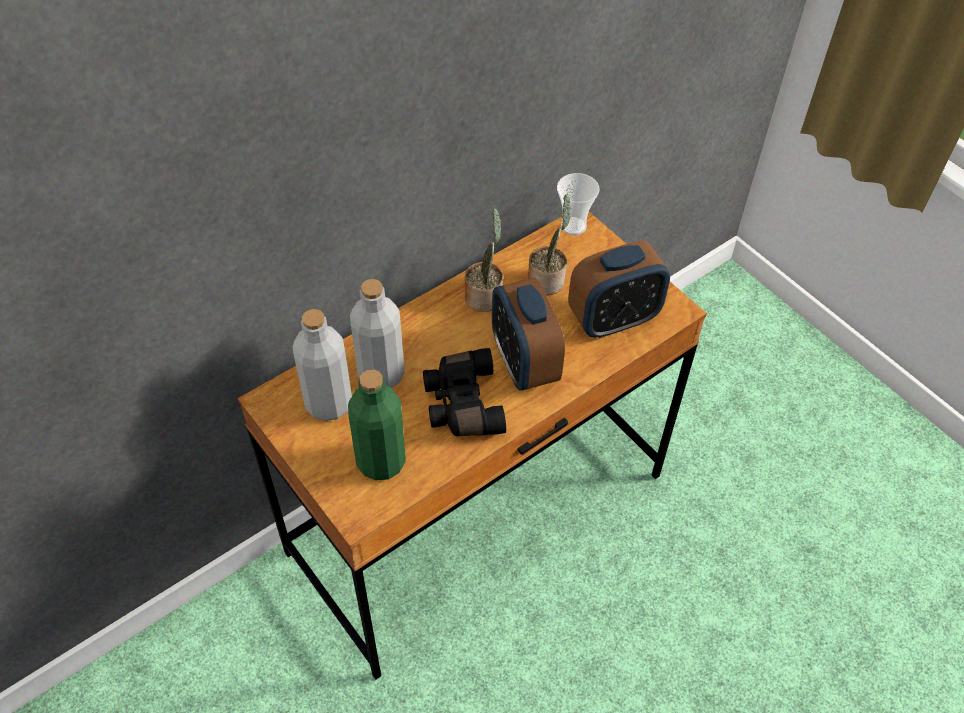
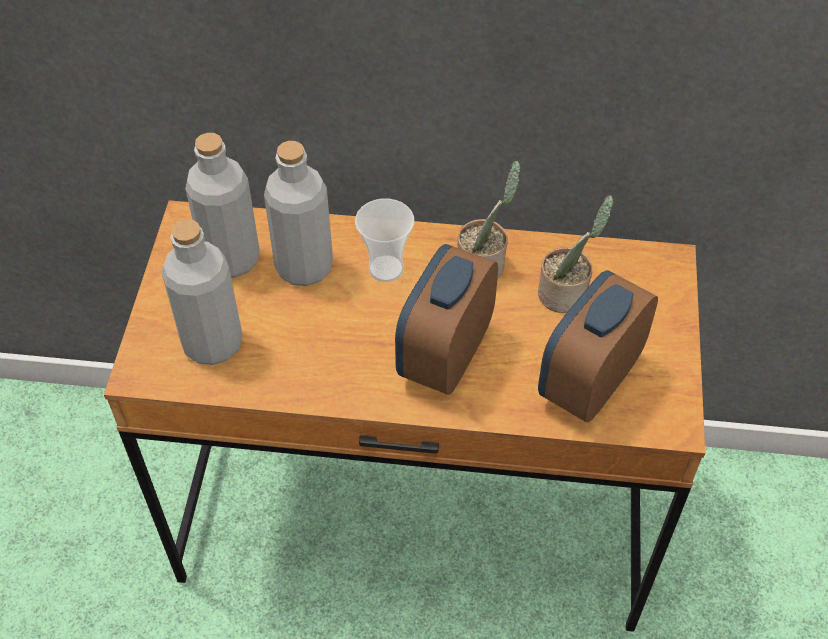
camera: 45 degrees right, 0 degrees up
(381, 461) = (212, 343): green bottle -> grey bottle
(461, 404) = (341, 348): black binoculars -> none
(573, 226) = (659, 260): cup -> cup (386, 269)
(613, 319) = (588, 382): alarm clock -> alarm clock turned 105 degrees clockwise

